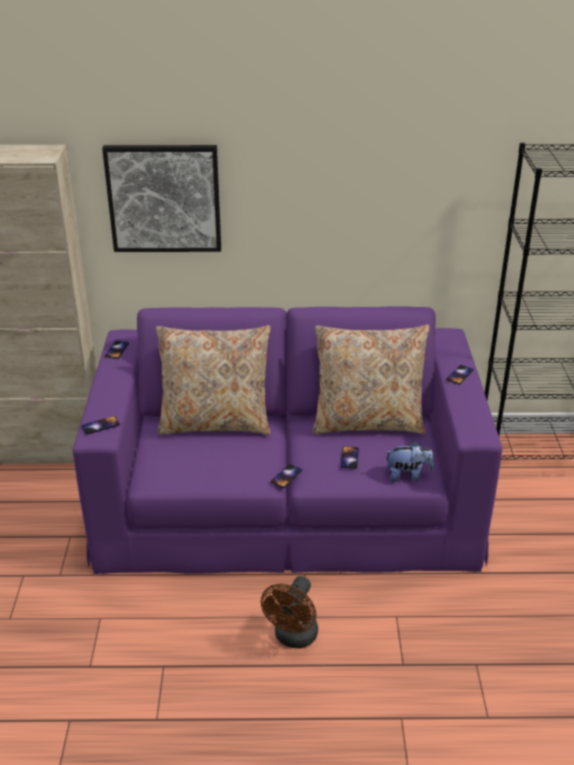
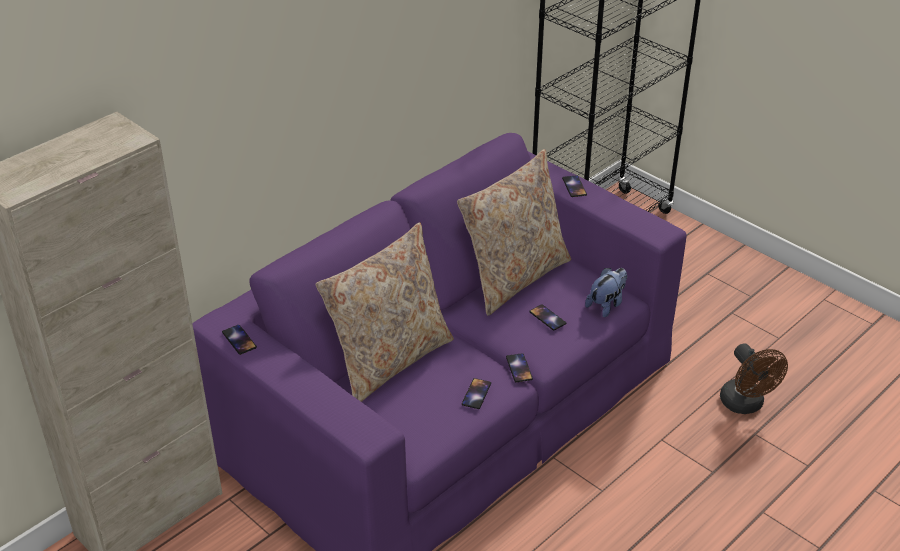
camera: 45 degrees left, 5 degrees up
(100, 425) = (357, 422): phone -> phone (476, 394)
(164, 198) = (228, 131): picture -> none
(293, 638) = (616, 514): brown fan -> brown fan (745, 405)

